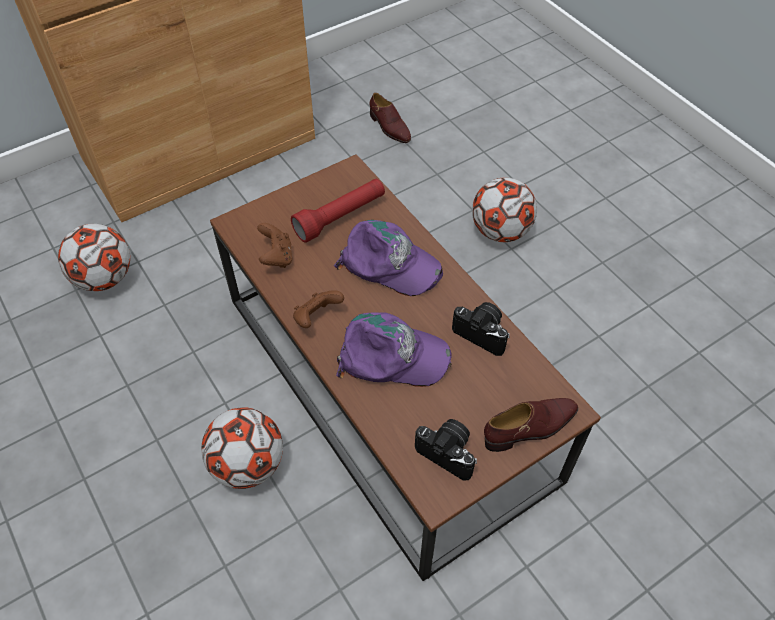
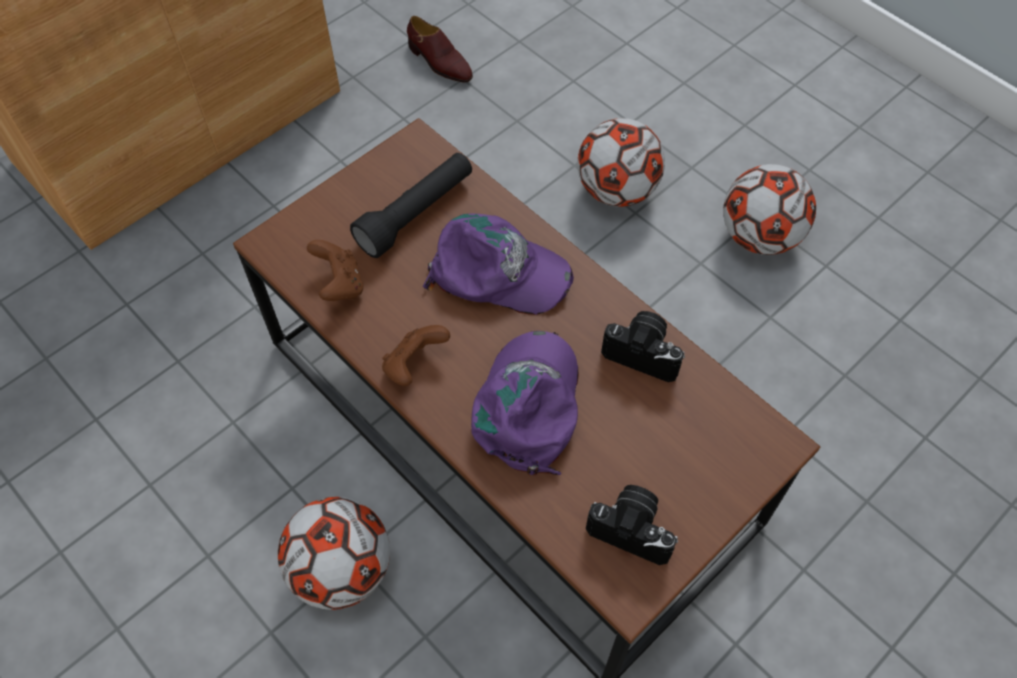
camera: 10 degrees left, 5 degrees up
(104, 278) = (83, 335): football -> football (759, 237)
(340, 217) = (416, 214): red flashlight -> black flashlight
(392, 357) = (529, 405): purple cap -> purple cap turned 75 degrees counterclockwise
(530, 428) = (733, 477): brown shoe -> none

